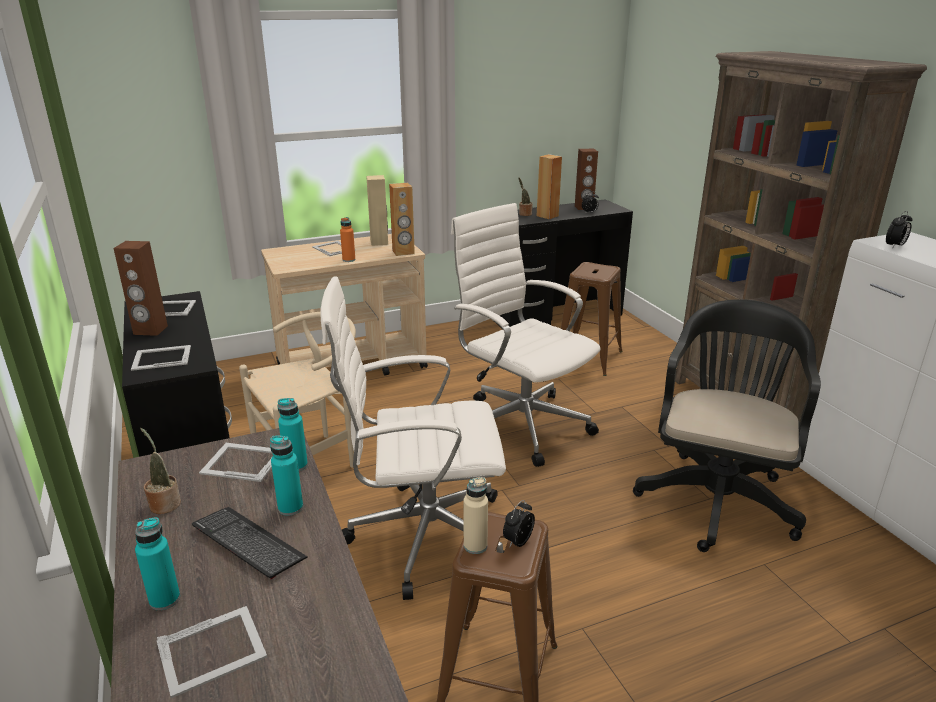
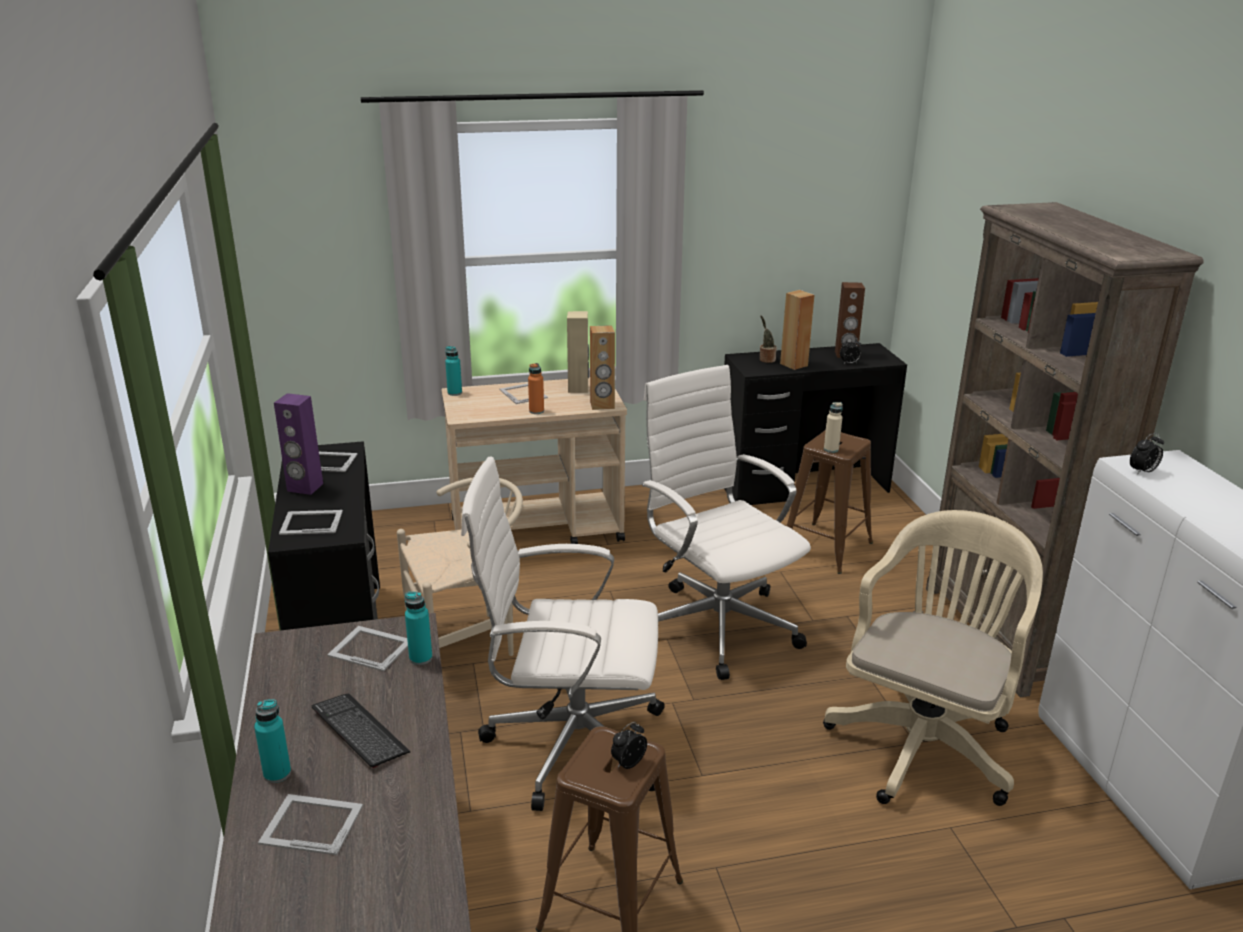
camera: 10 degrees right, 0 degrees up
(150, 330) = (305, 487): brown speaker -> purple speaker
(164, 503) = (290, 682): potted plant -> none
(213, 649) = (311, 823): picture frame -> picture frame turned 150 degrees counterclockwise
(290, 507) = (405, 701): turquoise bottle -> turquoise bottle (454, 393)
(475, 546) = (584, 762): beige bottle -> beige bottle (831, 449)
(717, 497) = (924, 742): black office chair -> beige office chair

